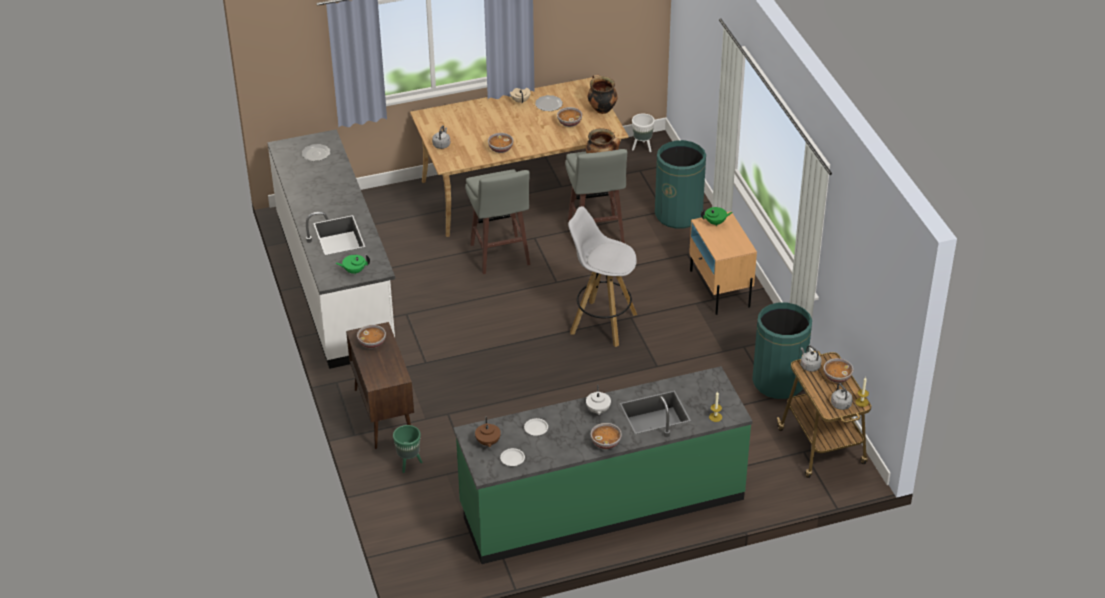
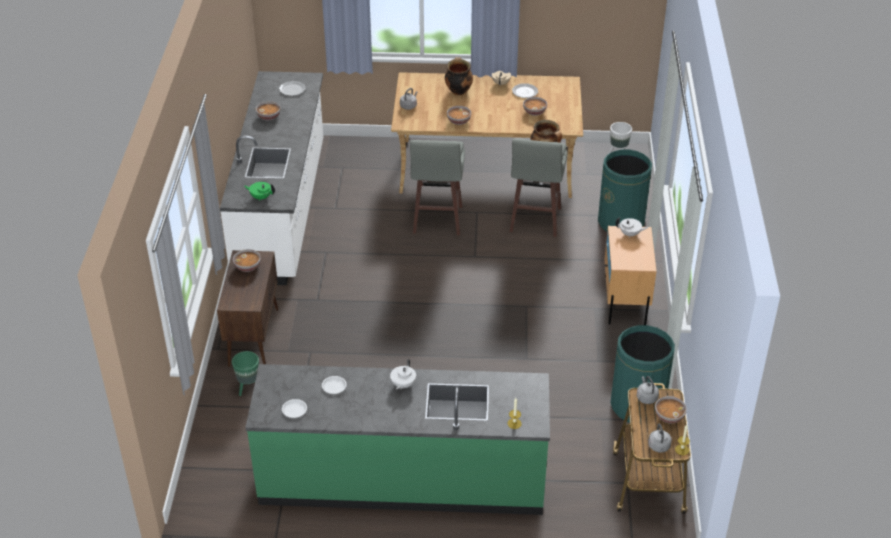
camera: 20 degrees right, 0 degrees up
(487, 442) = (281, 387): brown teapot -> none
(601, 109) = (571, 106): cooking pot -> cooking pot (458, 91)
(602, 323) = (496, 305): white stool -> none
(606, 443) = (392, 419): bowl -> bowl (269, 117)
(715, 222) = (630, 234): green teapot -> white teapot

